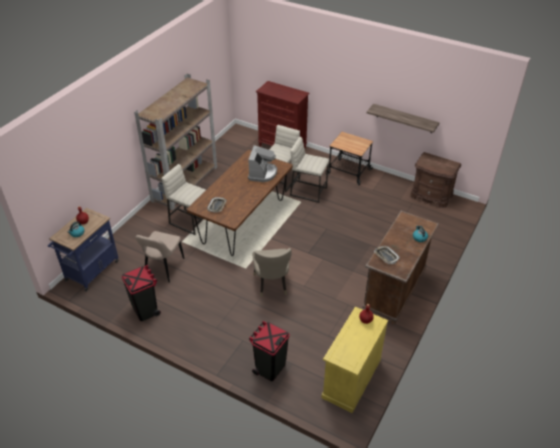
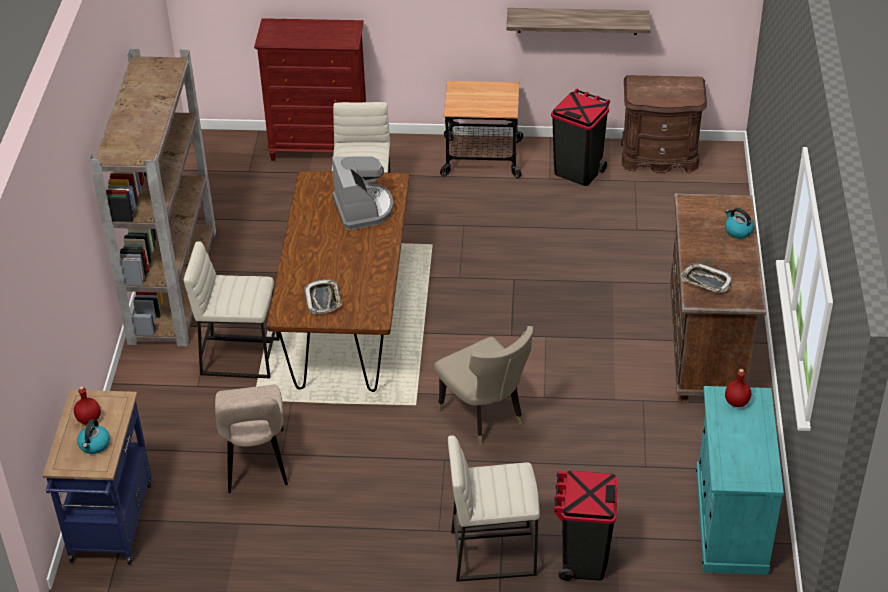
camera: 25 degrees left, 0 degrees up
(145, 310) = (279, 551): black trash can -> black trash can (578, 171)
(308, 191) = (432, 220): beige stool -> beige stool (493, 553)
(351, 378) = (730, 520): yellow cabinet -> turquoise cabinet

